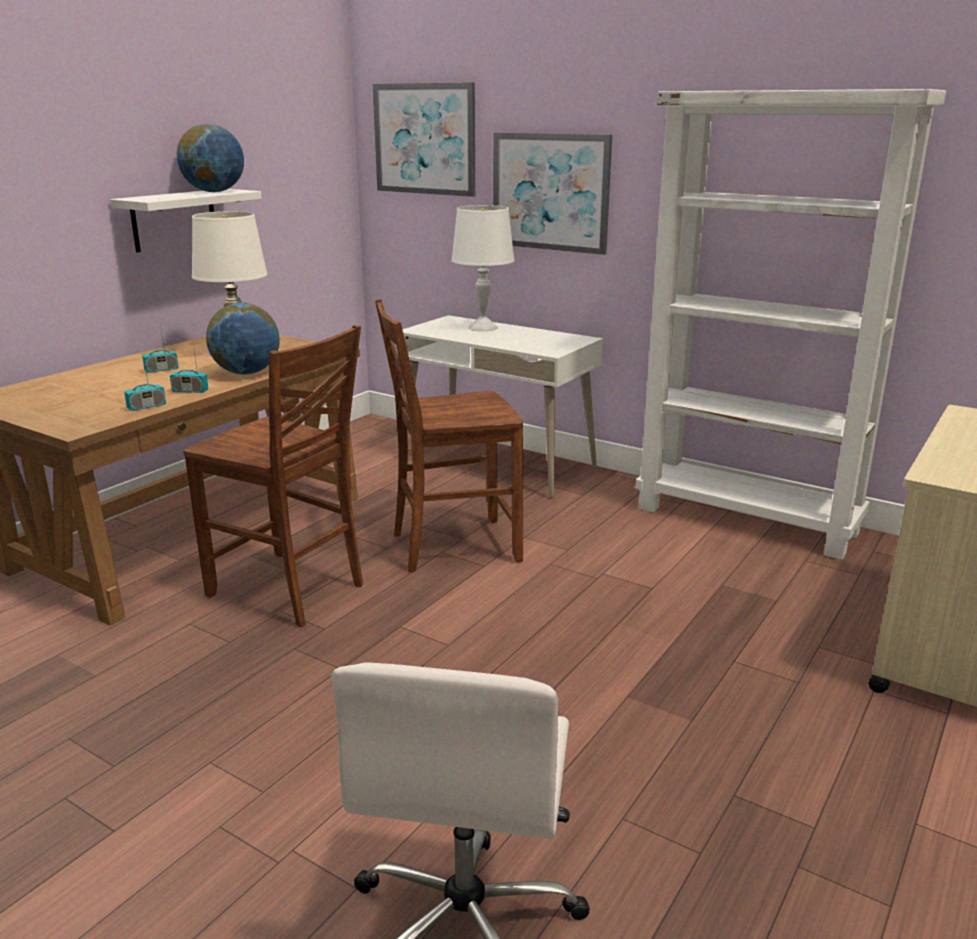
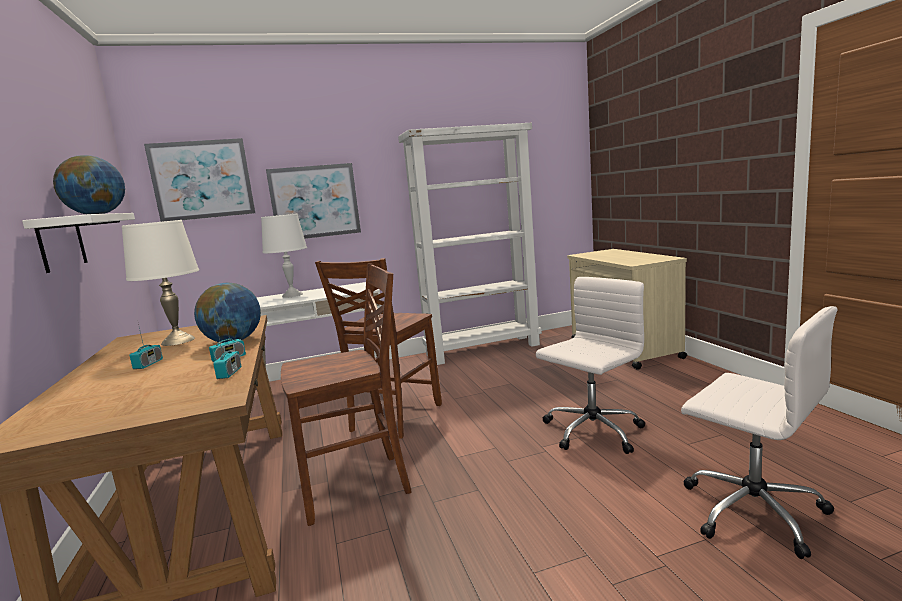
camera: 50 degrees left, 10 degrees down
(568, 709) = (591, 432): none -> white office chair

